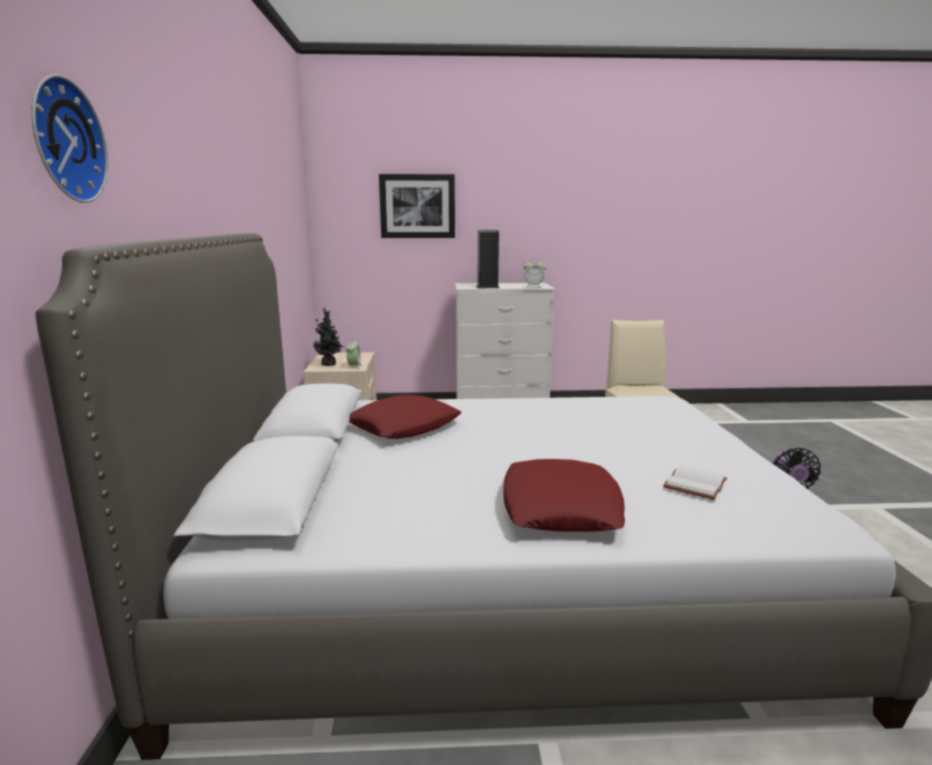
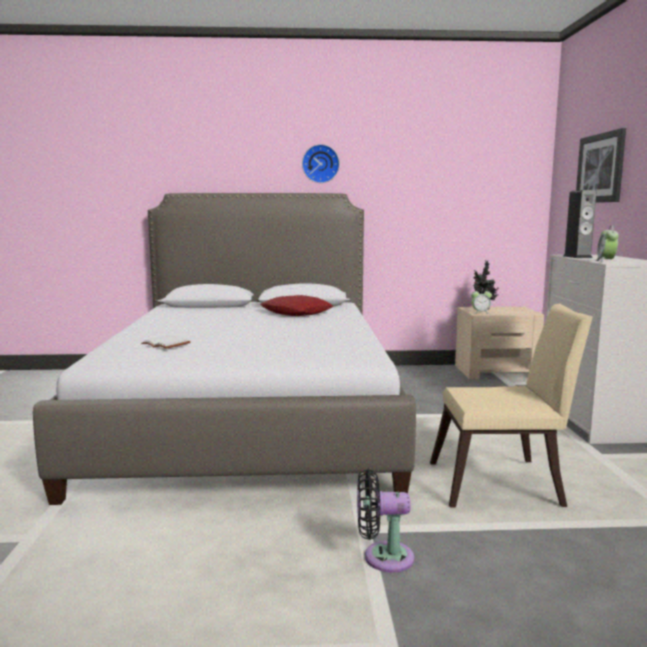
camera: 90 degrees right, 5 degrees down
(62, 140) = (187, 160): wall clock -> wall clock (320, 164)
(560, 507) = (165, 328): red pillow -> none

